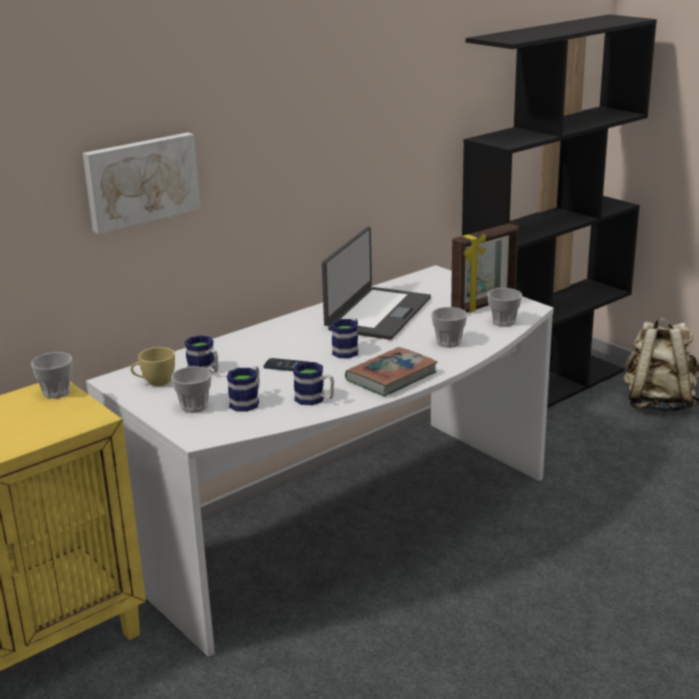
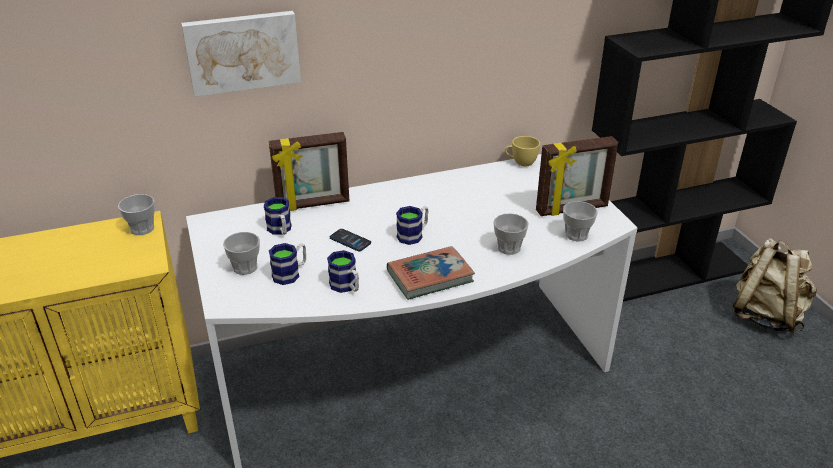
camera: 20 degrees right, 10 degrees up
(155, 382) = (234, 232): yellow cup -> yellow cup (520, 162)
(221, 346) = (313, 204): none -> picture frame
(377, 313) = (467, 197): laptop -> none

